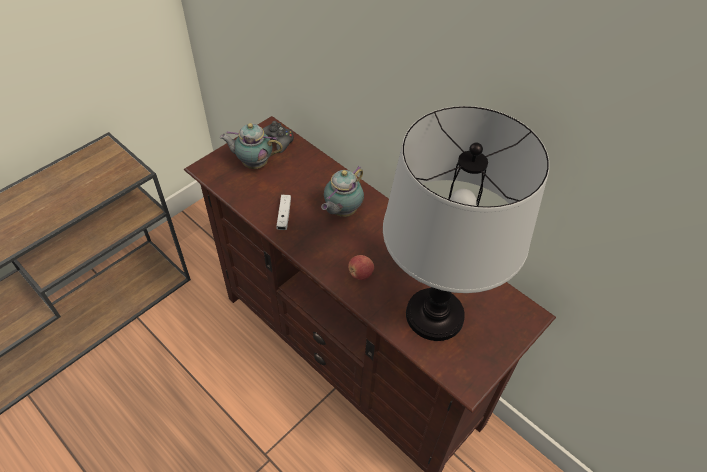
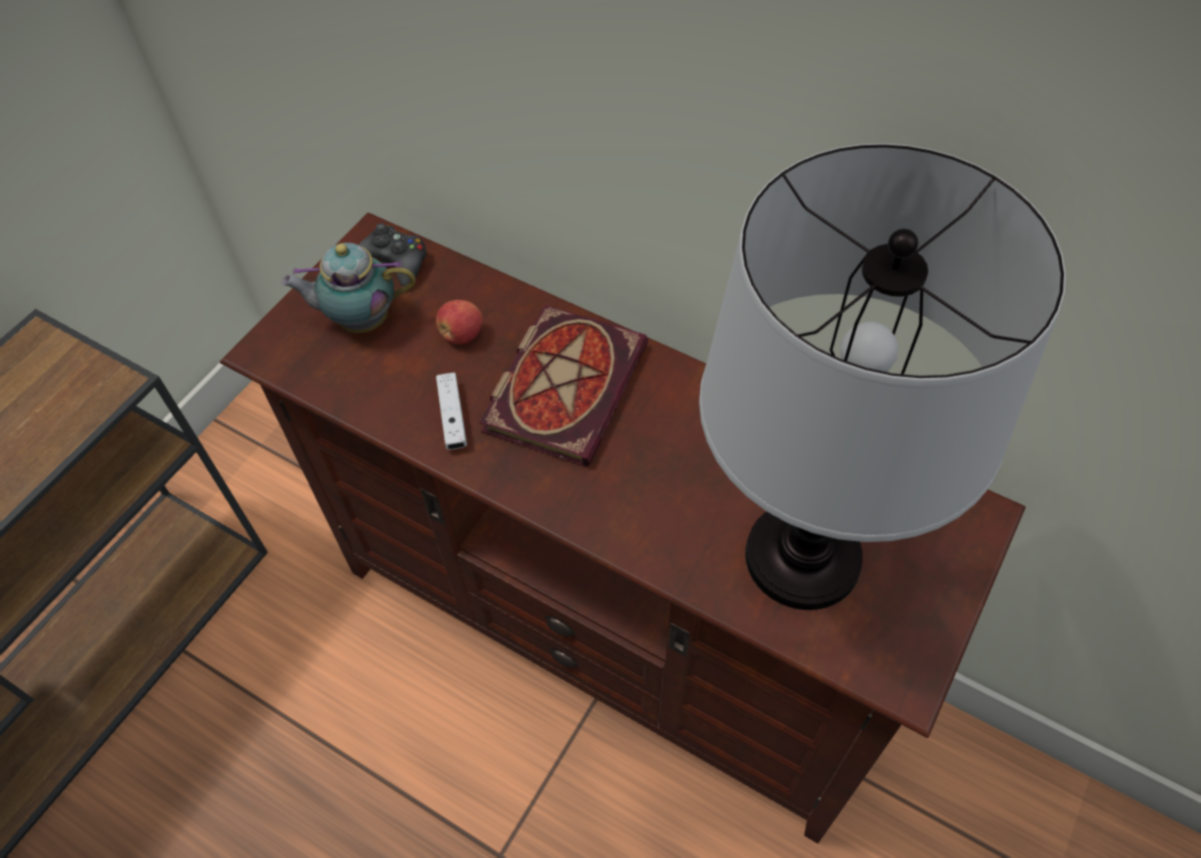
camera: 10 degrees left, 5 degrees up
(342, 211) = (564, 383): teapot -> book
(360, 274) = (637, 505): apple -> apple (461, 335)

